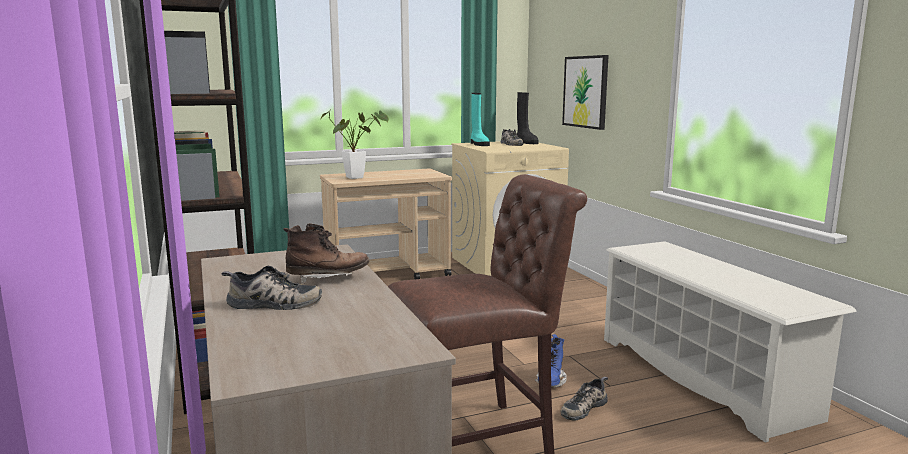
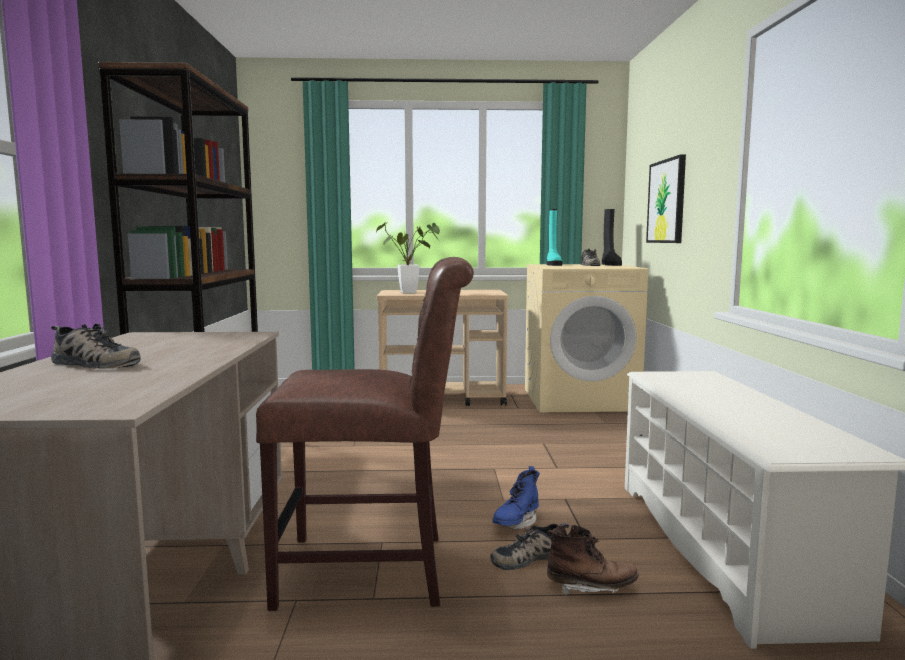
camera: 20 degrees right, 5 degrees down
(328, 278) = (192, 351): brown boot -> brown boot (591, 587)

